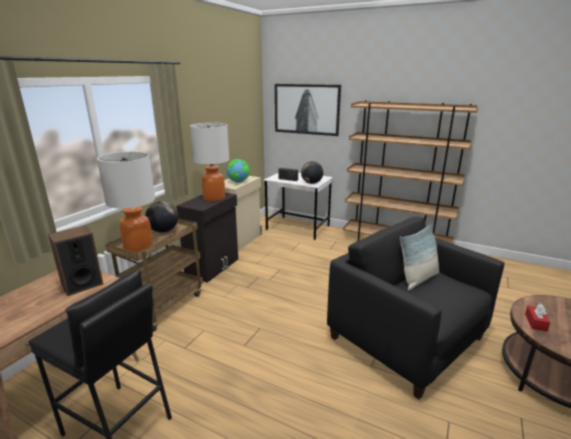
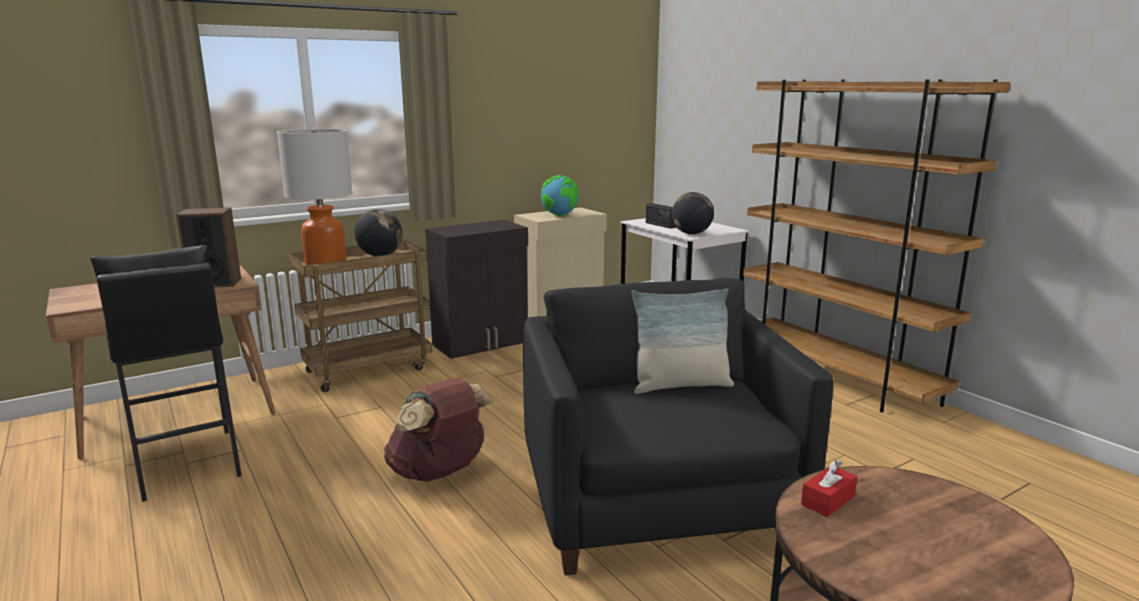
camera: 30 degrees right, 5 degrees down
(214, 198) = (489, 227): table lamp -> none
(290, 363) = (439, 472): none -> brown backpack
(306, 109) = (716, 100): picture -> none

